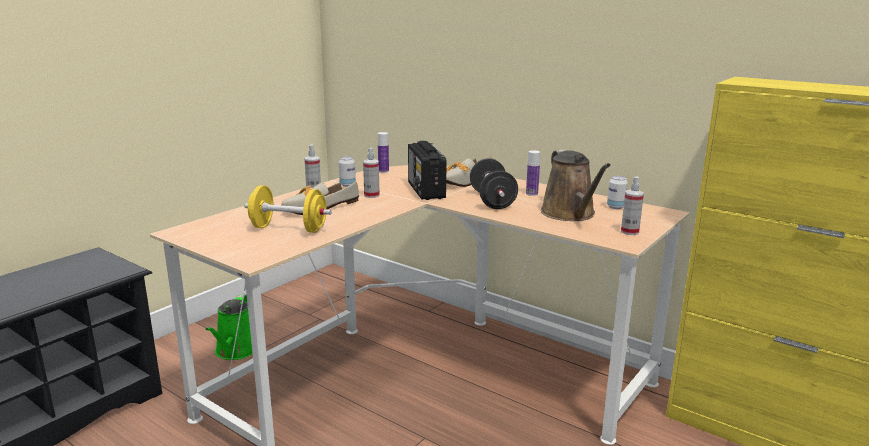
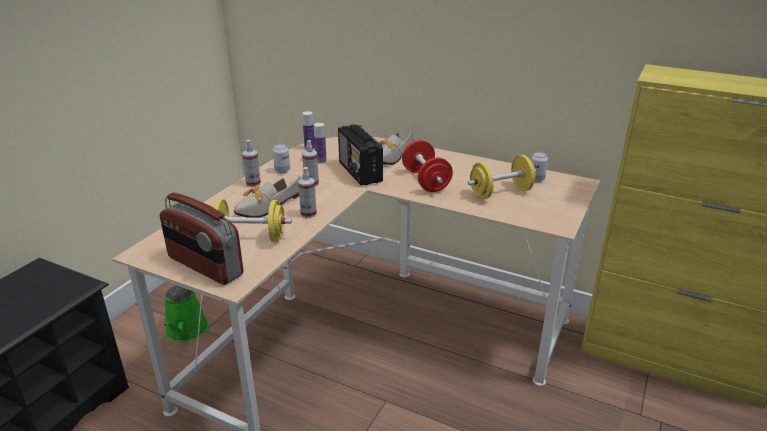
camera: 10 degrees left, 10 degrees up
(232, 245) = (204, 266): none -> radio
(492, 201) = (426, 181): black dumbbell -> red dumbbell
(531, 194) = (458, 168): bottle -> bottle (321, 161)
(570, 214) = (500, 193): brown watering can -> yellow dumbbell
(629, 232) = (558, 211): spray bottle -> spray bottle (308, 214)

